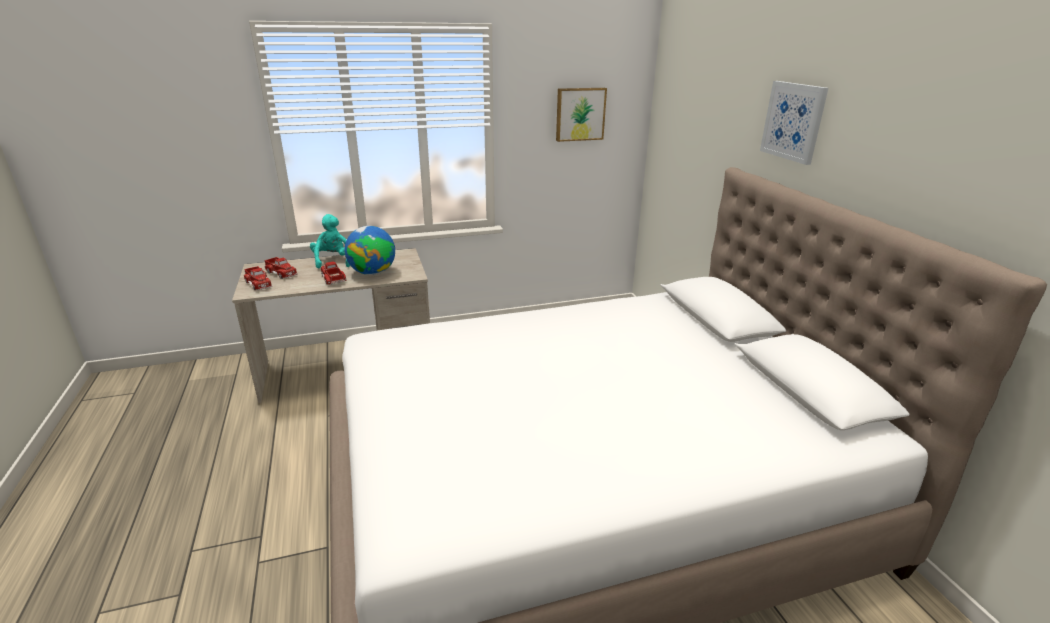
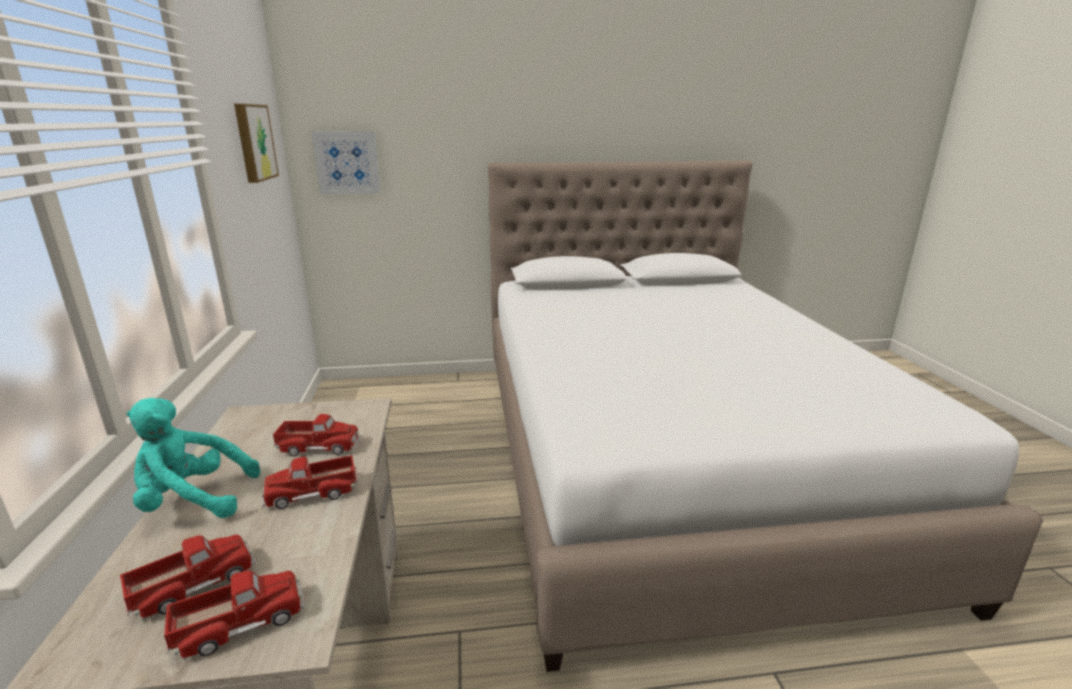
camera: 80 degrees left, 5 degrees down
(373, 273) = (319, 446): globe -> toy truck
(793, 121) = (535, 111): picture -> picture (347, 162)

